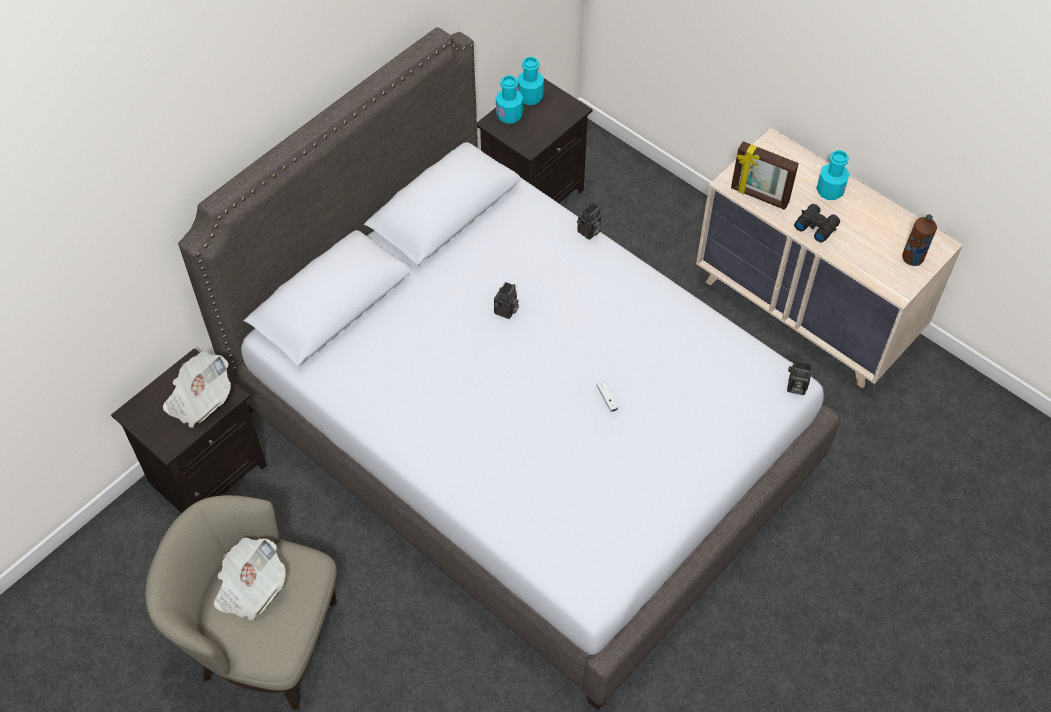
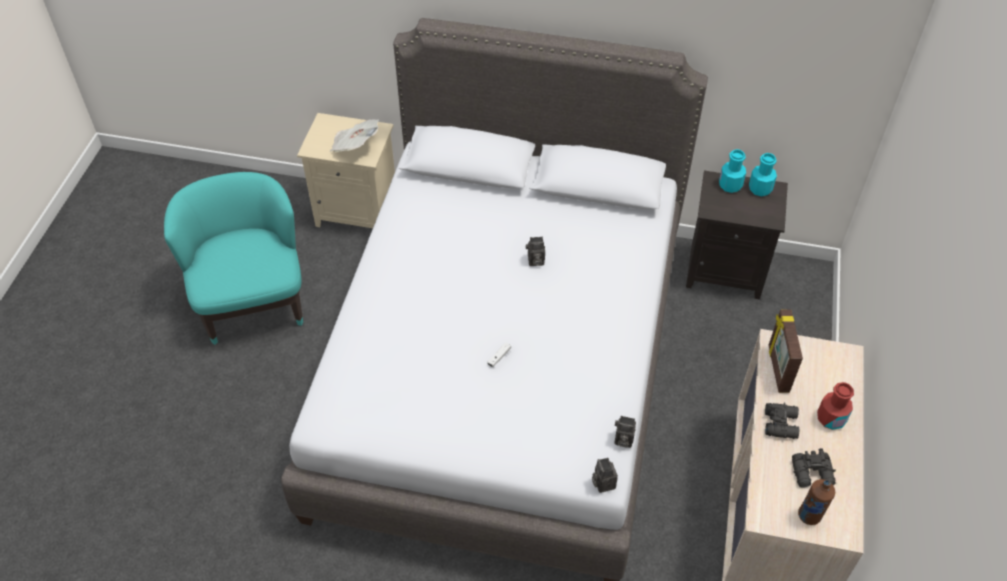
camera: 60 degrees right, 5 degrees down
(208, 472) = (358, 211): black nightstand -> beige nightstand
(250, 588) = (246, 249): newspaper -> none
(264, 641) = (252, 302): beige armchair -> turquoise armchair
(589, 232) = (649, 277): camera -> camera (622, 440)
(830, 191) = (831, 418): turquoise bottle -> red bottle
(876, 233) = (813, 474): none -> black binoculars

